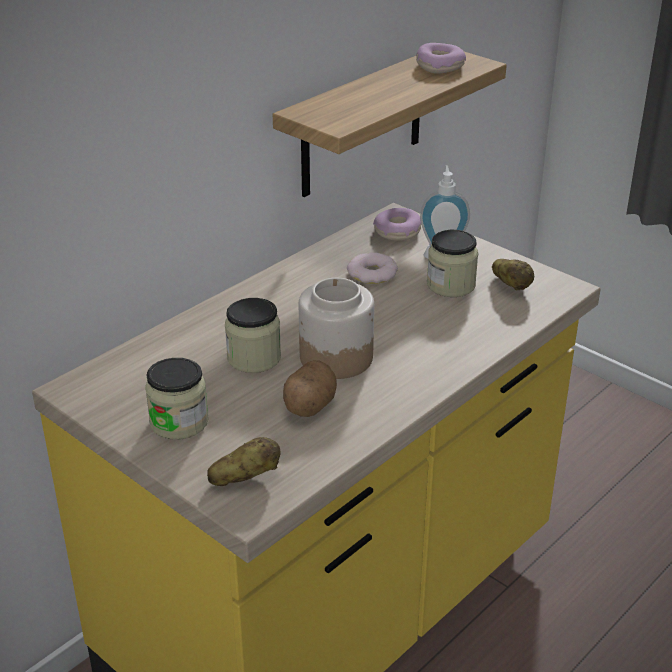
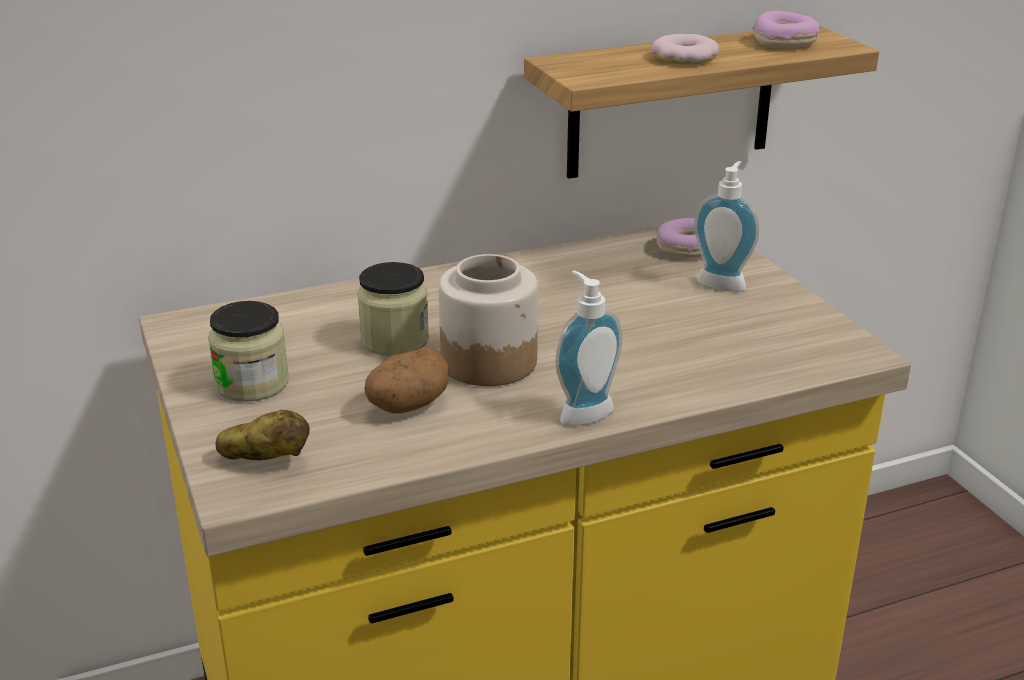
camera: 25 degrees right, 5 degrees down
(372, 274) = (615, 285): donut -> donut (685, 57)
(430, 378) = (582, 412): none -> soap dispenser
(451, 285) = (703, 317): jar -> none
(511, 286) = (784, 335): potato -> none

